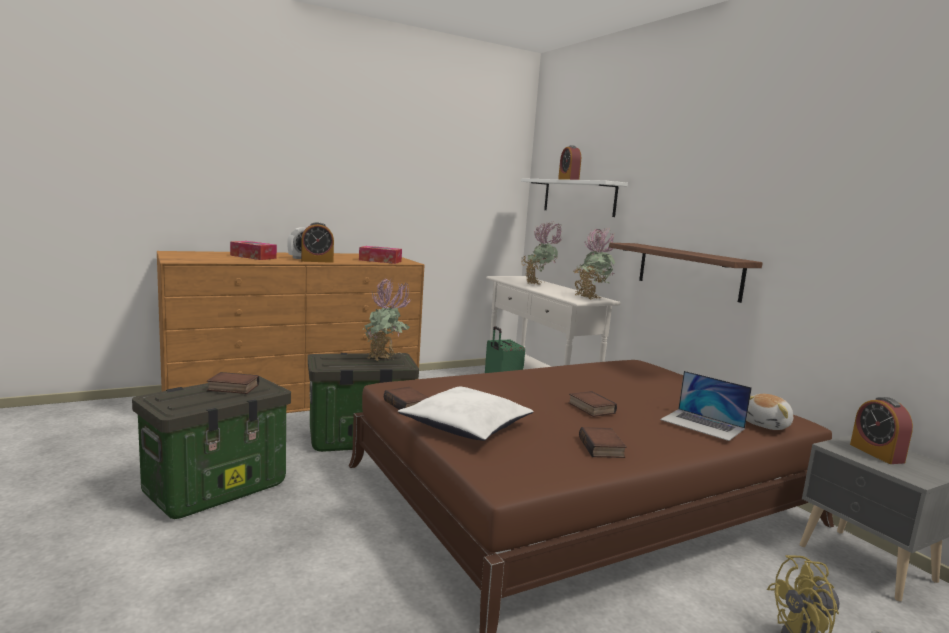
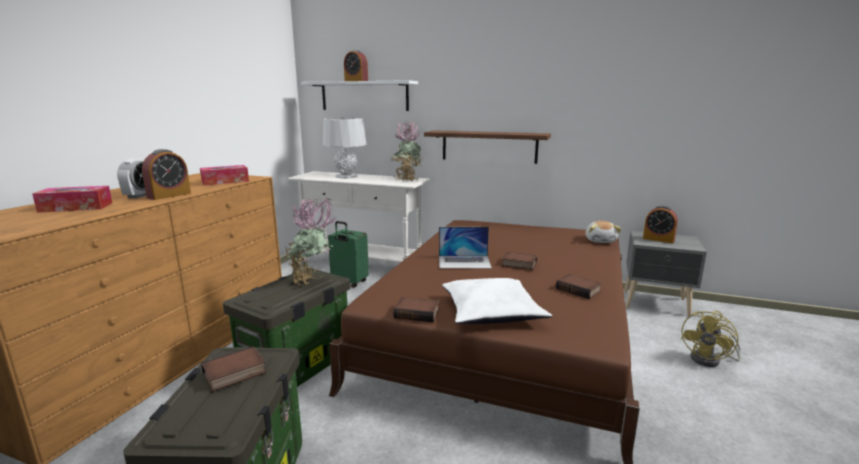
camera: 40 degrees left, 5 degrees up
(539, 284) = (346, 176): potted plant -> grey table lamp
(702, 424) = (581, 252): laptop -> laptop (464, 262)

